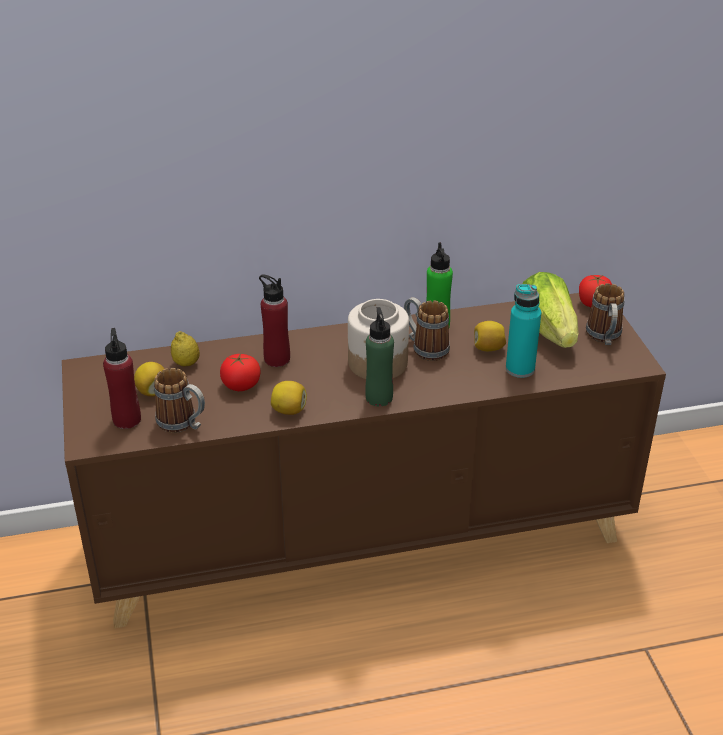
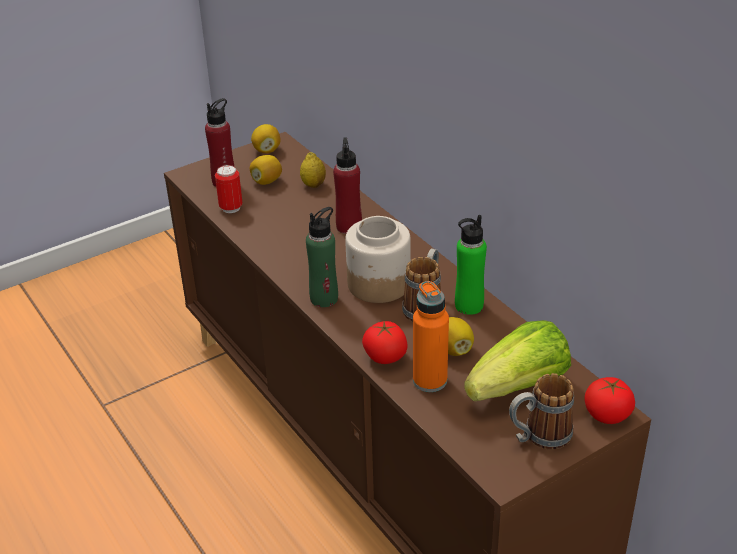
camera: 70 degrees right, 0 degrees up
(183, 424) = (231, 208): mug -> can
(241, 385) = (299, 219): tomato -> tomato (385, 357)
(289, 410) = (277, 253): lemon -> lemon (266, 150)
(520, 369) = (430, 380): turquoise bottle -> orange bottle

